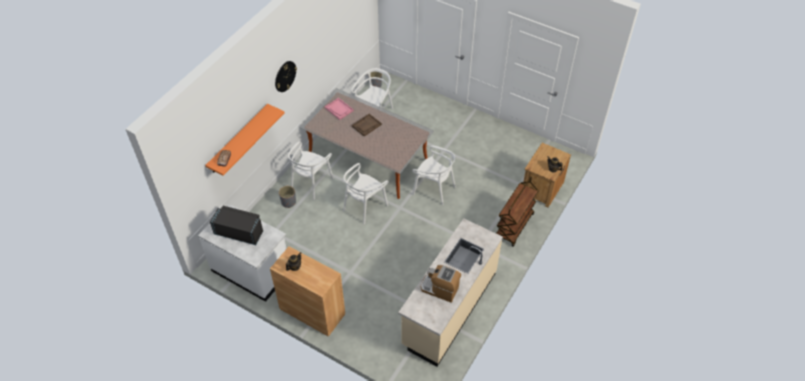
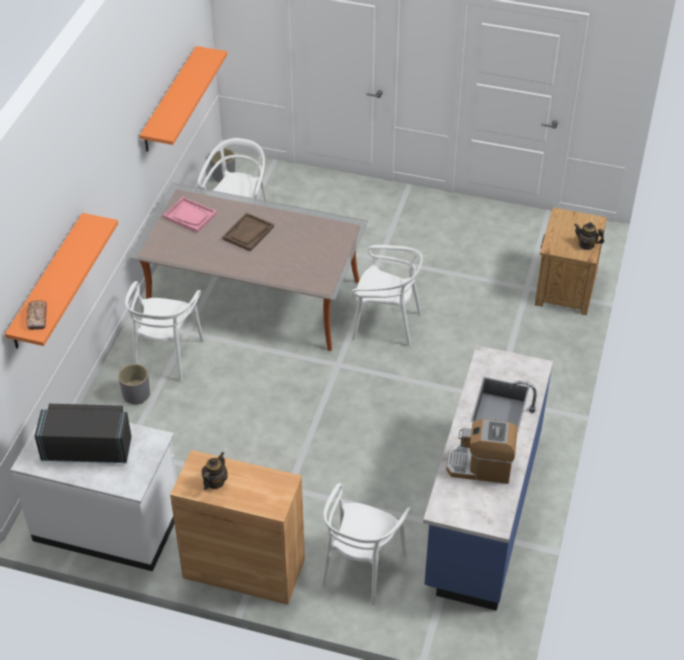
camera: 15 degrees left, 5 degrees down
(285, 76) = (102, 160): wall clock -> none
(340, 43) = (170, 100): none -> orange shelf
(364, 206) = (276, 375): white chair -> white chair (361, 568)
(449, 308) = (482, 510): beige counter -> blue counter
(514, 226) = (542, 356): brown cart -> none

